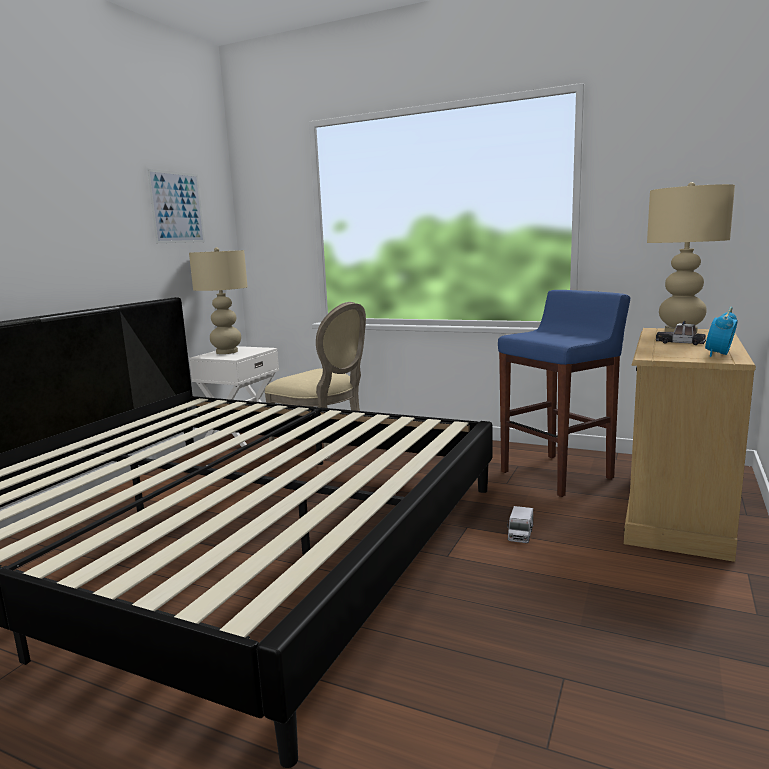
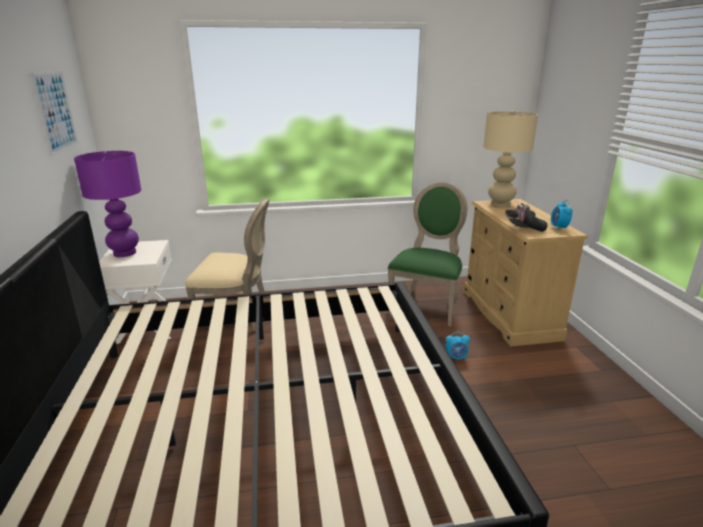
camera: 35 degrees left, 10 degrees up
(227, 352) = (124, 253): beige table lamp -> purple table lamp
(520, 535) = (456, 358): toy truck -> alarm clock
(557, 475) = (426, 304): blue stool -> green chair
(656, 352) = (526, 229): none -> black cap

